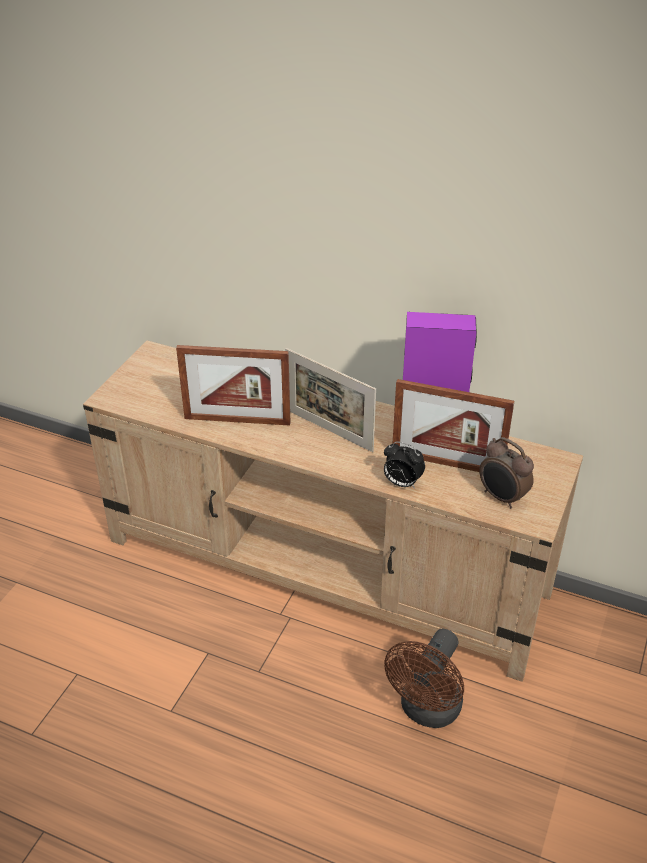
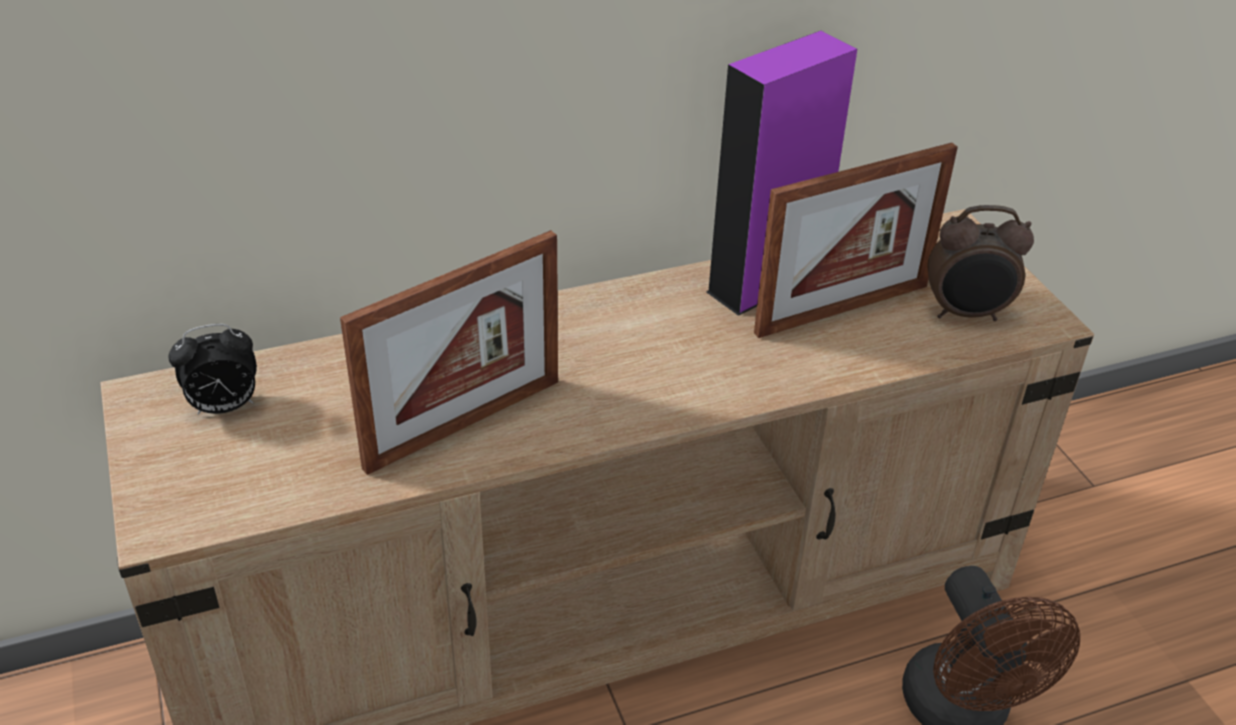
camera: 45 degrees left, 0 degrees up
(329, 430) = (626, 355): picture frame -> none
(401, 483) = (829, 370): alarm clock -> alarm clock (224, 407)

